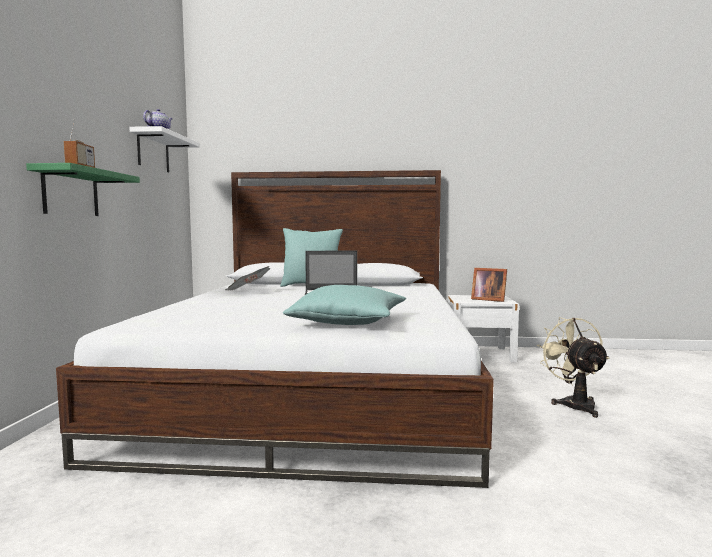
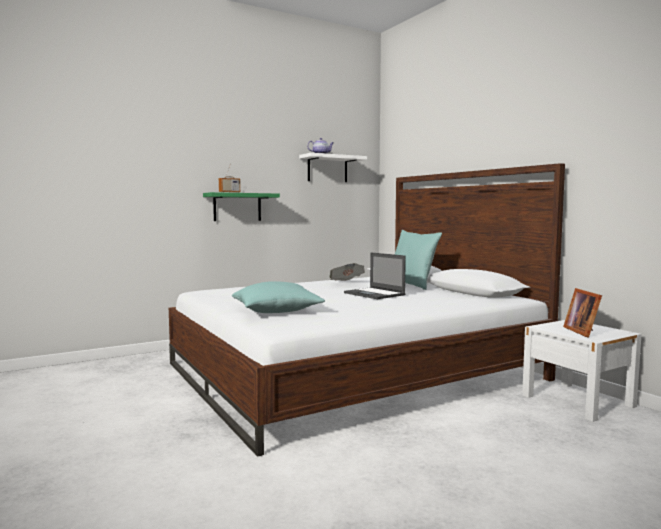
camera: 55 degrees right, 0 degrees up
(574, 404) = (503, 468): beige fan -> none

